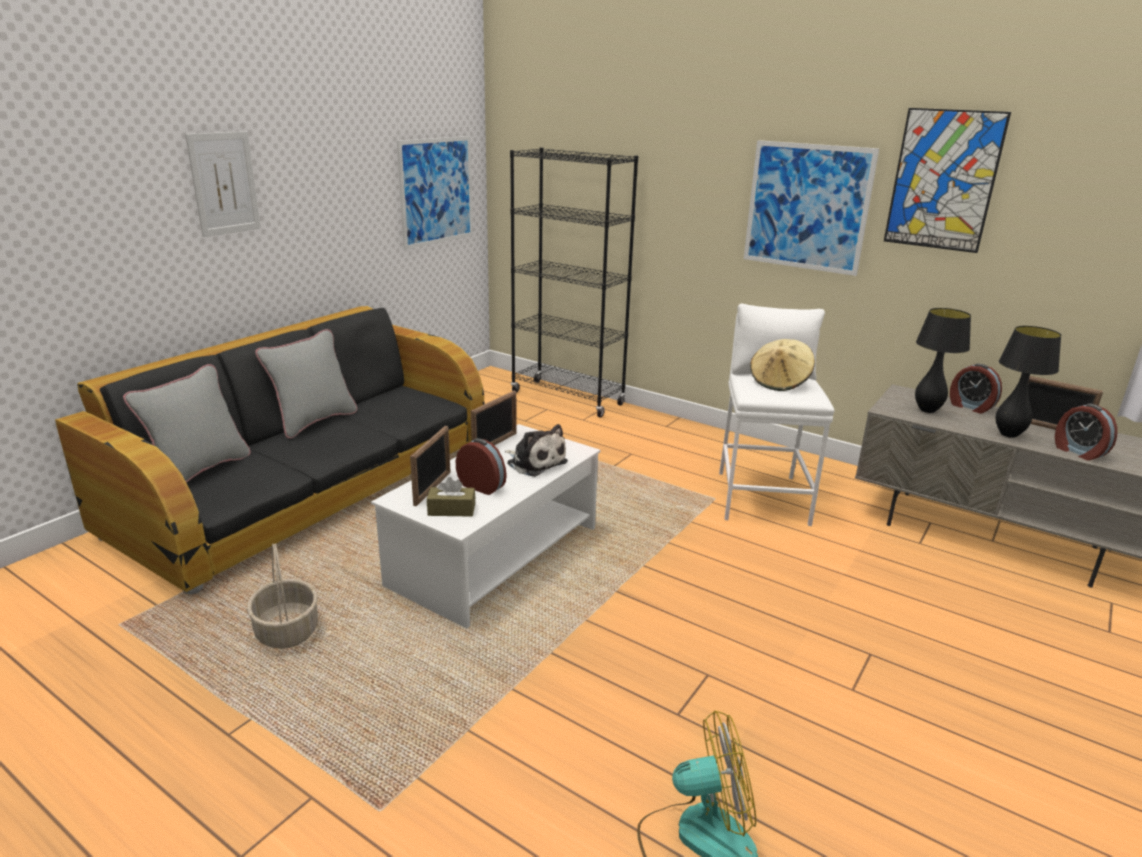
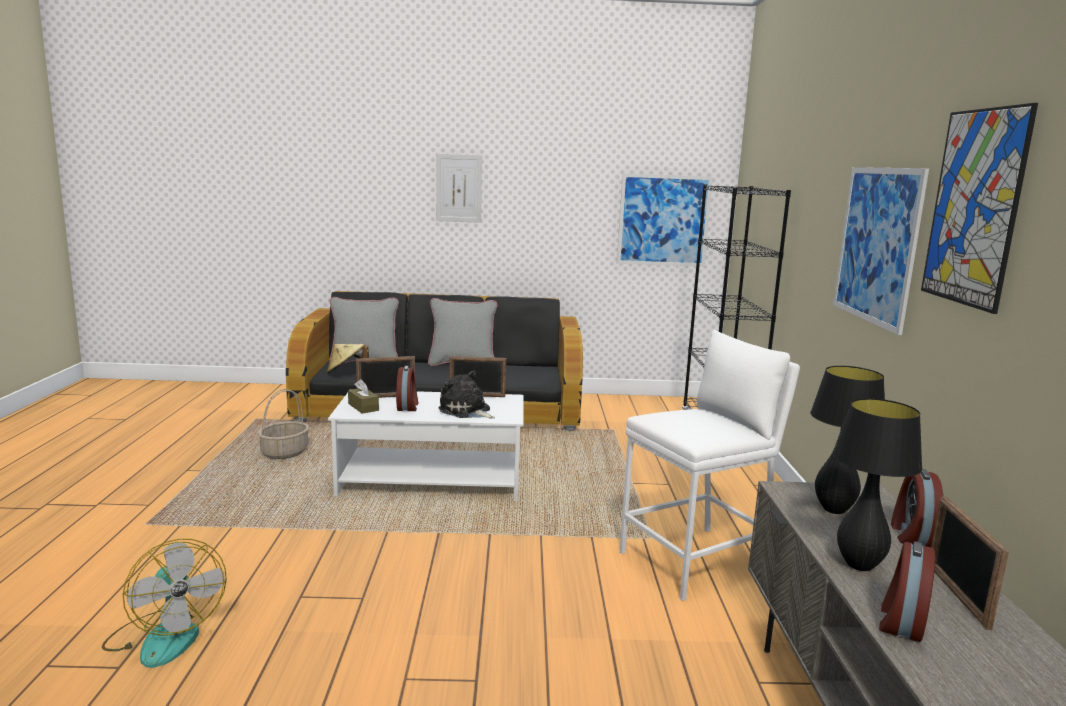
camera: 55 degrees right, 10 degrees down
(535, 462) = (466, 411): plush toy -> plush toy turned 120 degrees clockwise
(780, 382) = (703, 420): beige hat -> beige hat (346, 372)

